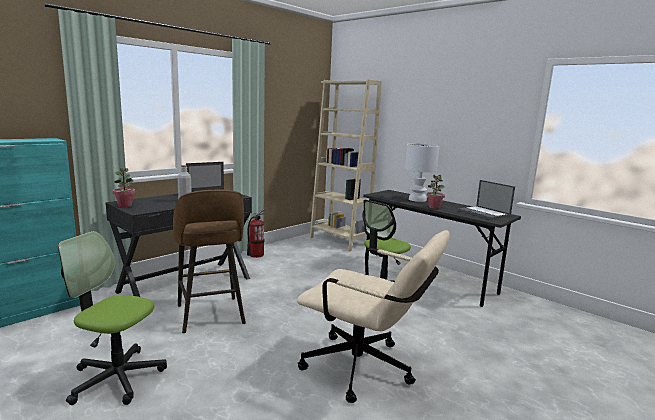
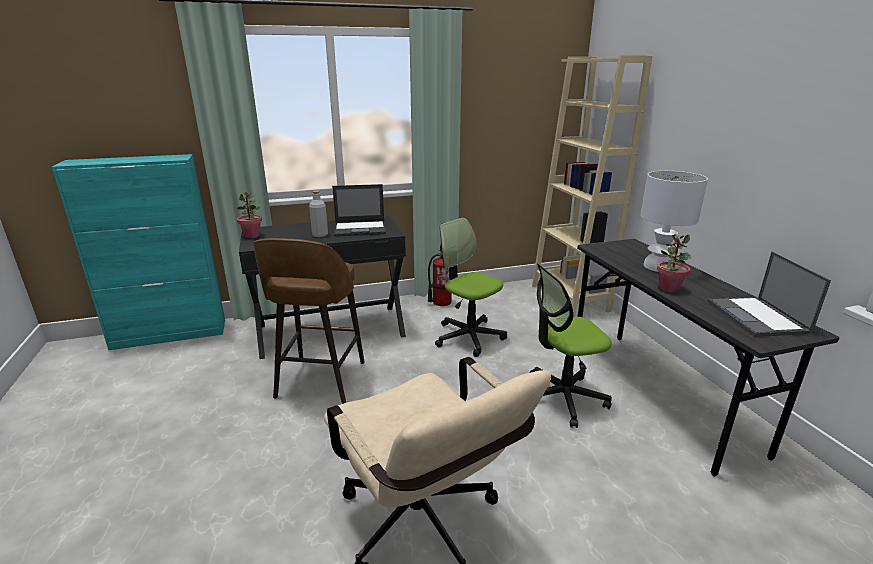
camera: 30 degrees right, 10 degrees up
(117, 378) = (172, 437): office chair -> office chair (469, 337)

